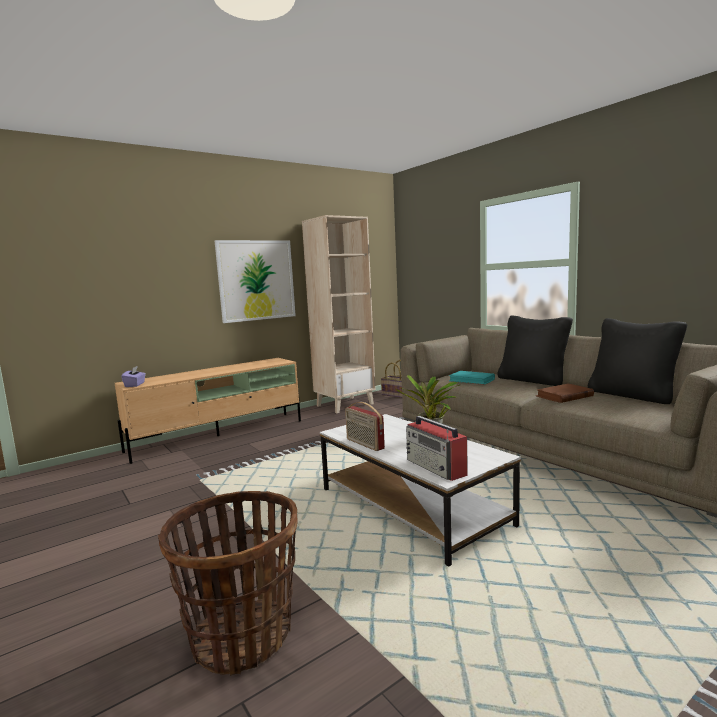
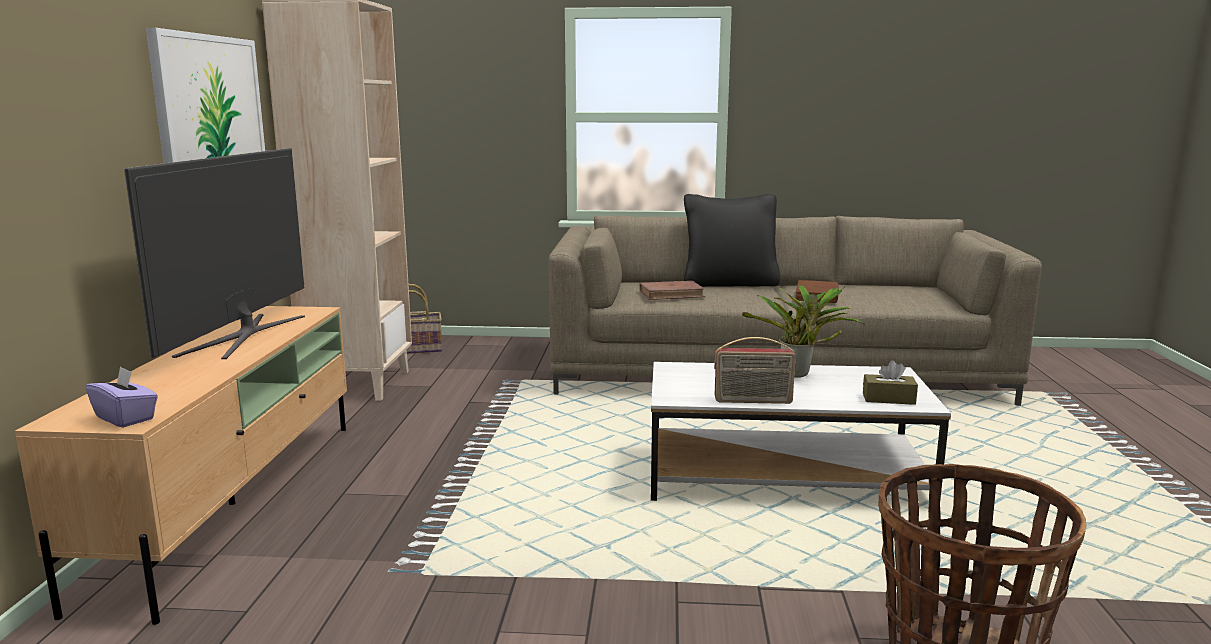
camera: 50 degrees left, 5 degrees up
(238, 366) = (243, 335): none -> television
(436, 467) = (888, 399): radio -> brown tissue box
(472, 380) = (671, 294): turquoise book -> brown book
(632, 395) = (858, 284): black pillow -> none

